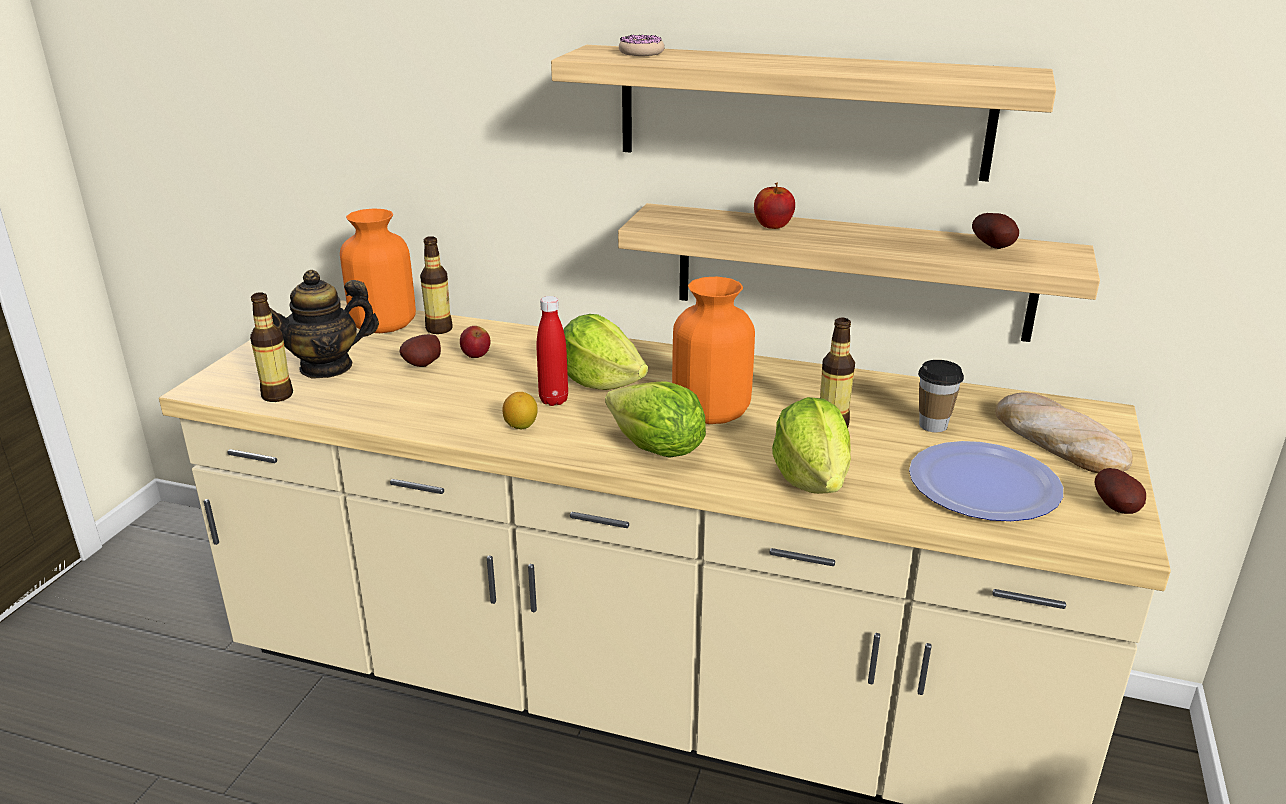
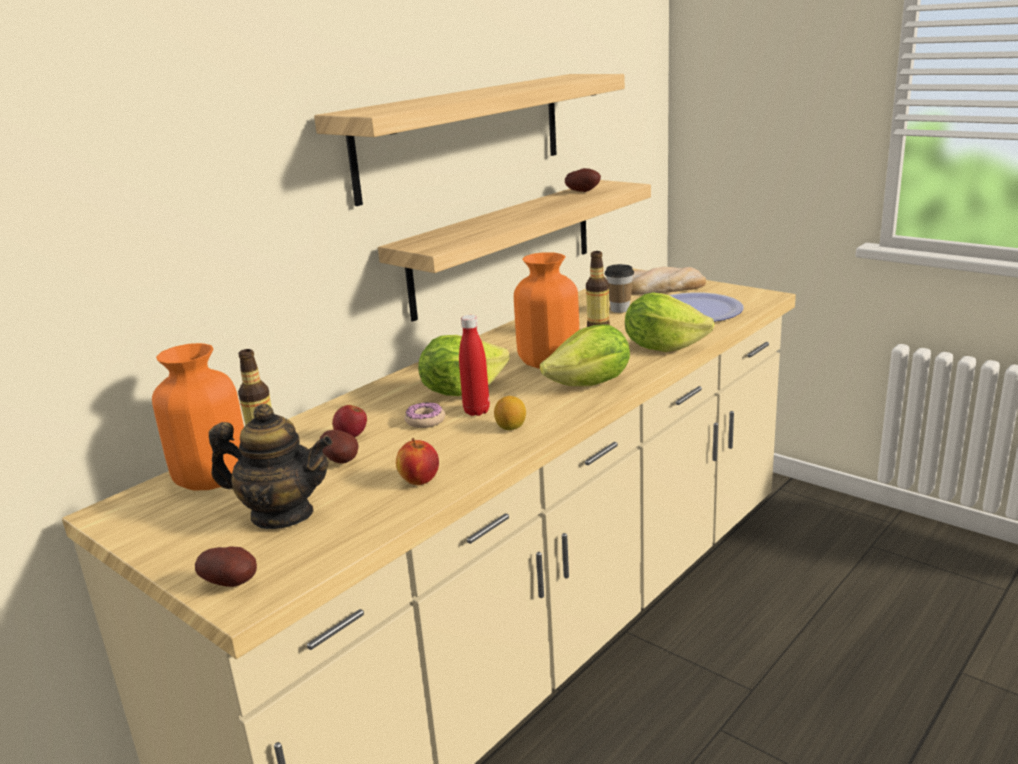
camera: 65 degrees left, 5 degrees down
(277, 395) = (323, 547): bottle -> none
(326, 367) = (282, 515): teapot -> teapot turned 75 degrees counterclockwise
(641, 53) = (388, 106): donut -> donut (425, 421)
(772, 226) = (484, 223): apple -> apple (419, 480)
(1117, 509) = (737, 291): potato -> potato (233, 583)

